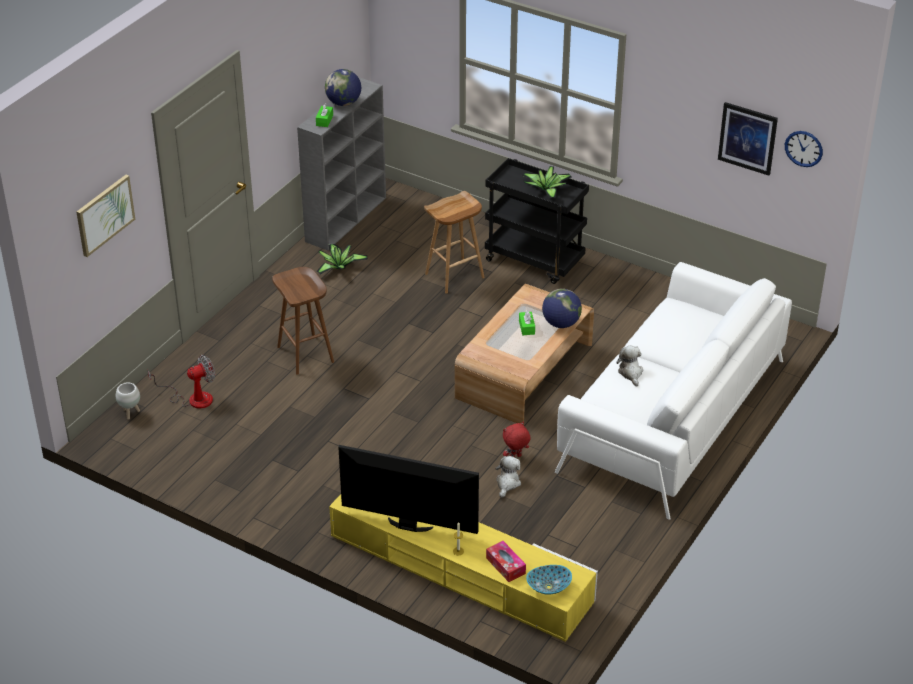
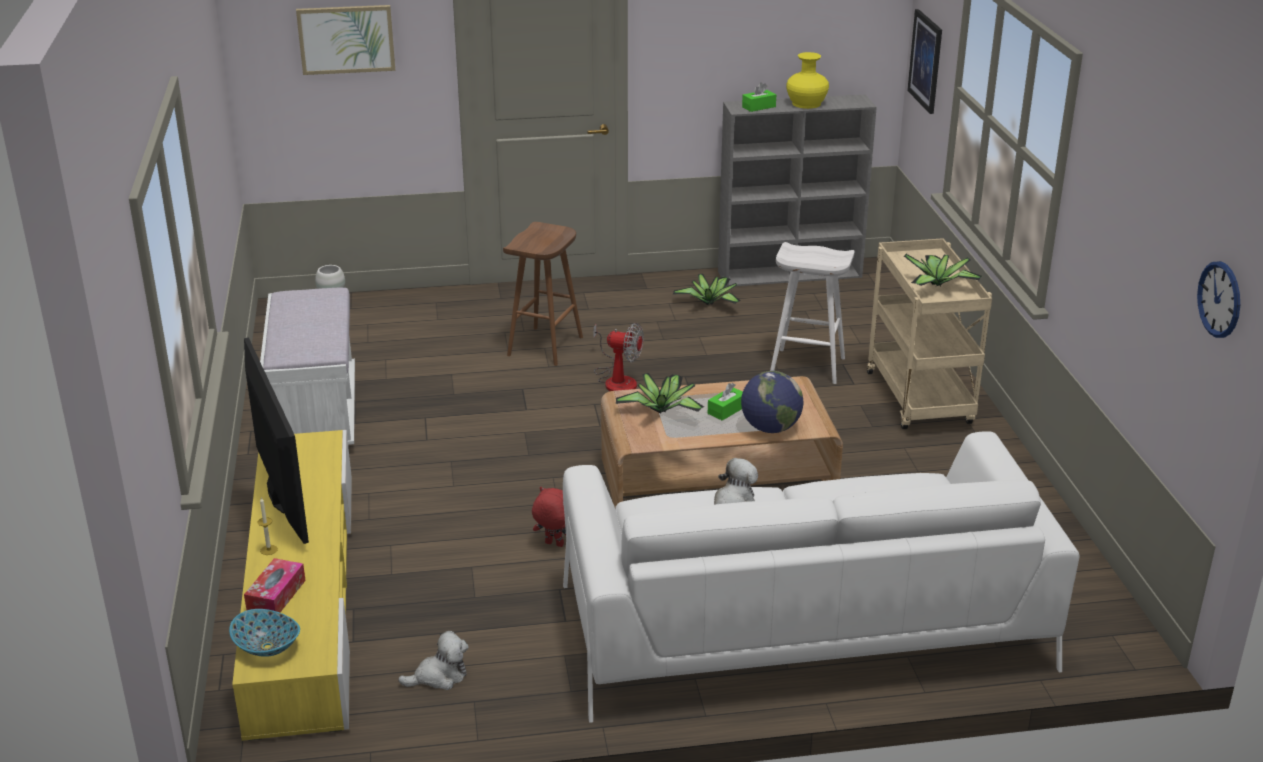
camera: 50 degrees right, 10 degrees down
(192, 398) = (395, 323): fan -> fan (617, 380)
(267, 482) = (315, 414): none -> white bench
(343, 103) = (806, 103): globe -> yellow vase
(454, 276) = (806, 366): brown stool -> white stool
(500, 348) = (662, 410): none -> potted plant
(507, 483) = (499, 560): plush toy -> plush toy (439, 676)
(535, 261) = (921, 400): black cart -> beige cart
(747, 138) = (1164, 264): picture -> picture (926, 61)

